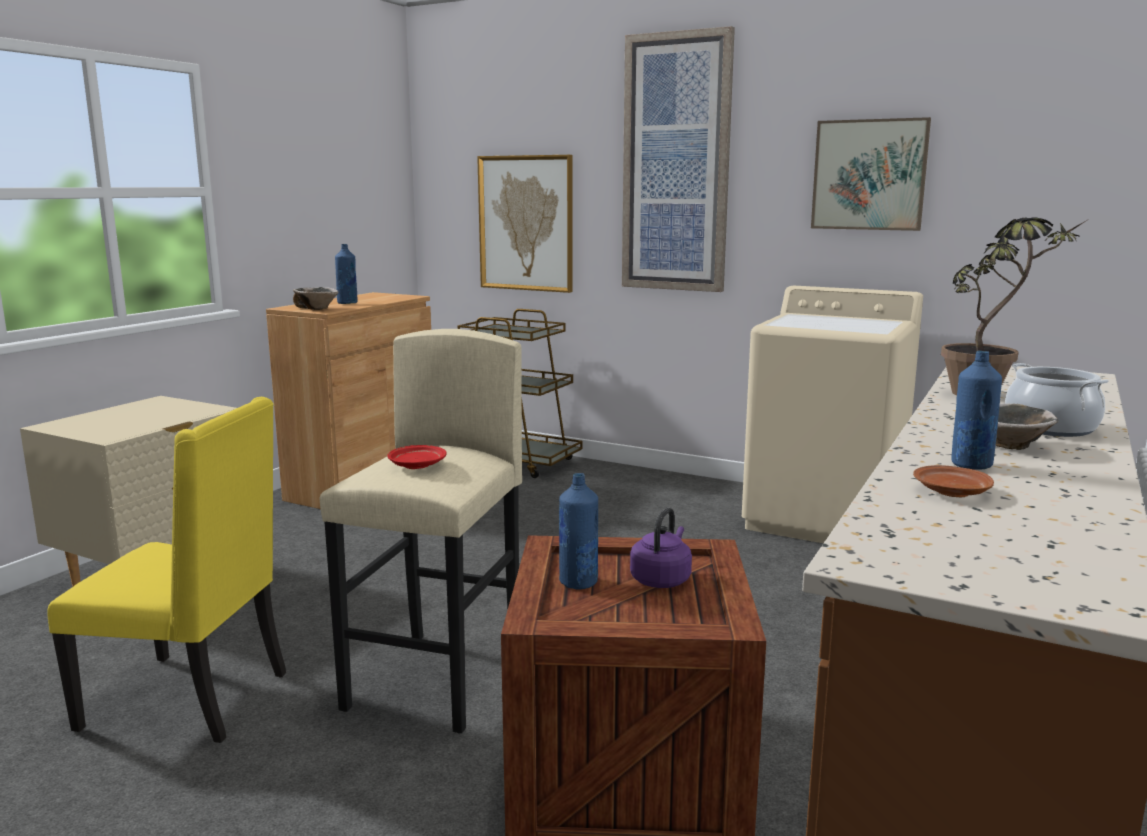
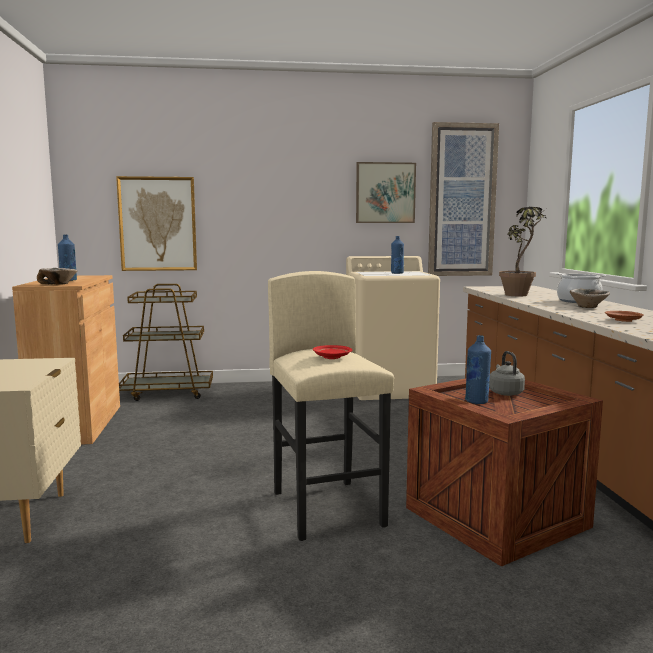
camera: 35 degrees left, 5 degrees down
(191, 700) = (187, 571): yellow chair -> none
(661, 579) = (505, 392): purple kettle -> grey kettle
(676, 164) = (269, 185): picture -> picture (462, 201)
(970, 465) = (598, 313): blue bottle -> blue bottle (397, 273)

